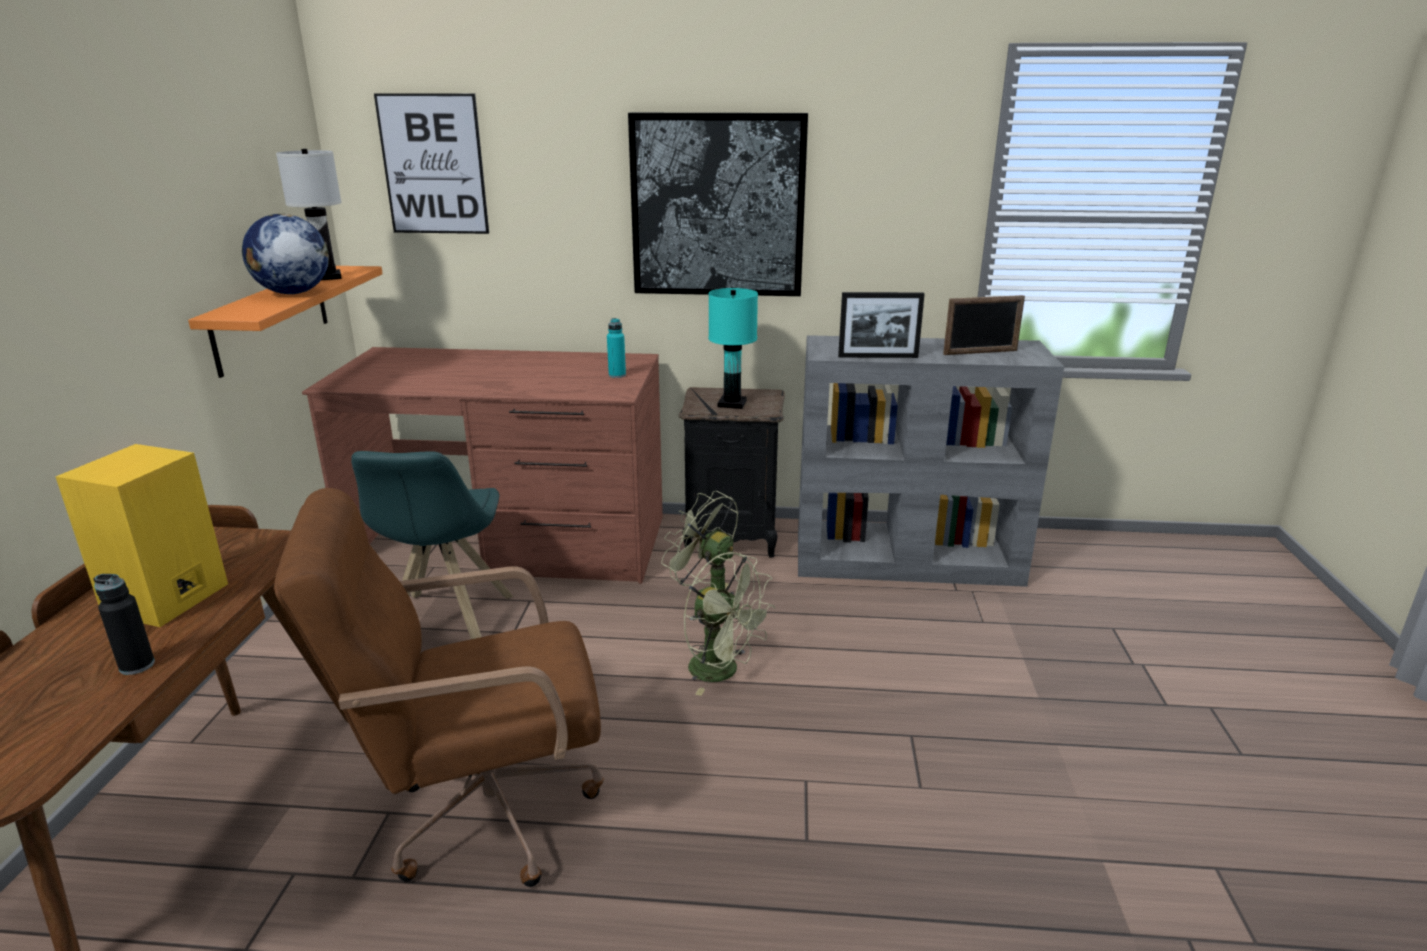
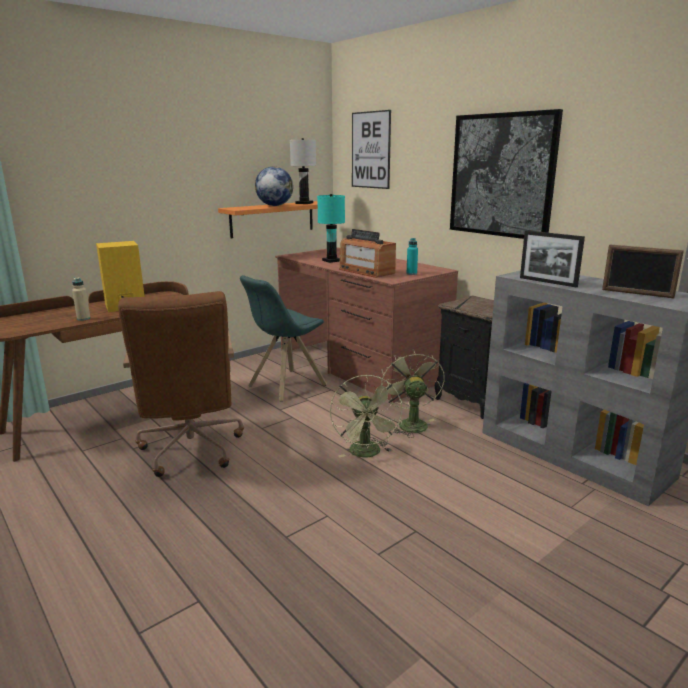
camera: 45 degrees right, 5 degrees down
(137, 665) = (83, 318): black bottle -> beige bottle
(481, 817) = (192, 453): brown office chair -> brown office chair turned 135 degrees counterclockwise
(545, 387) = (366, 271): none -> radio
(731, 403) = (477, 306): turquoise table lamp -> turquoise table lamp (331, 260)

